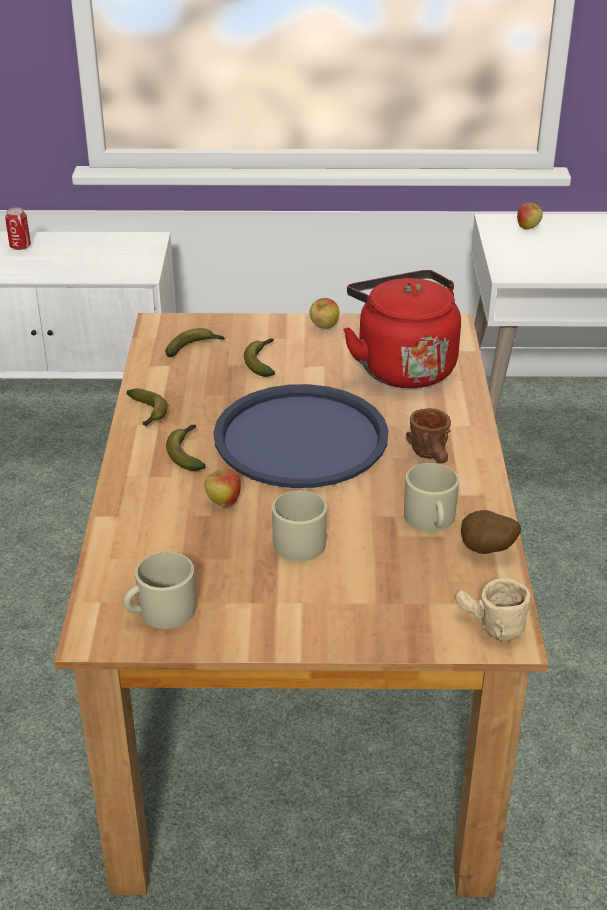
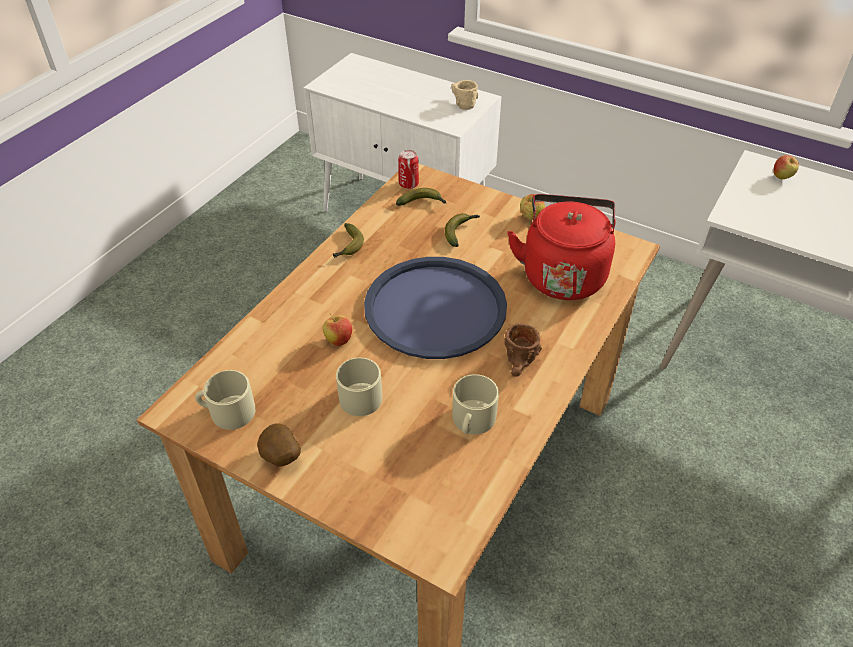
camera: 30 degrees right, 10 degrees up
(20, 246) = (391, 79): can -> can (408, 184)
(187, 453) = (348, 289): banana -> none
(486, 551) = (491, 469): potato -> potato (280, 458)
(488, 626) = (436, 537): beige mug -> beige mug (460, 103)

